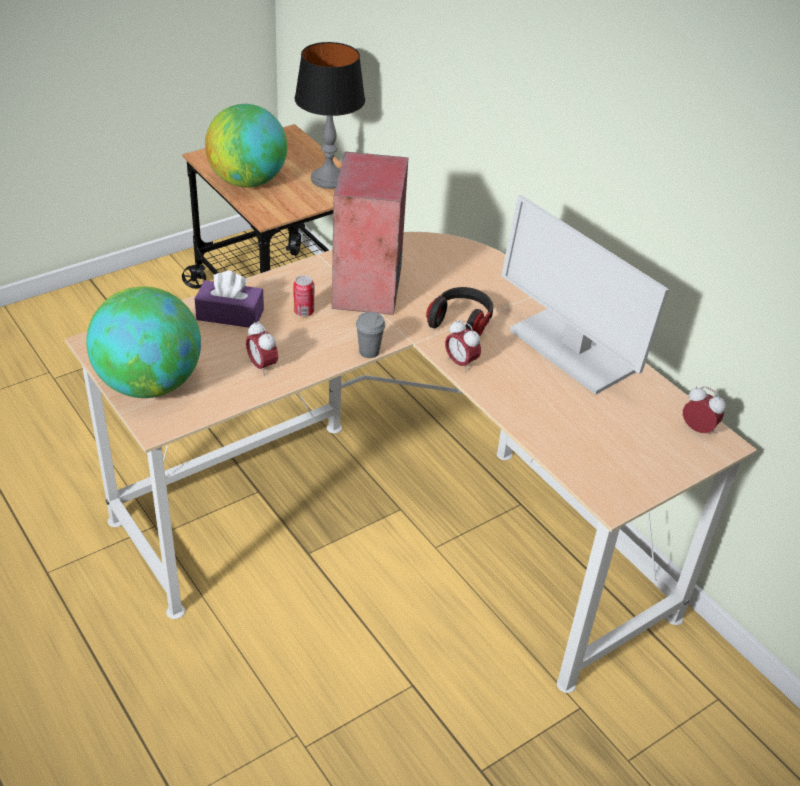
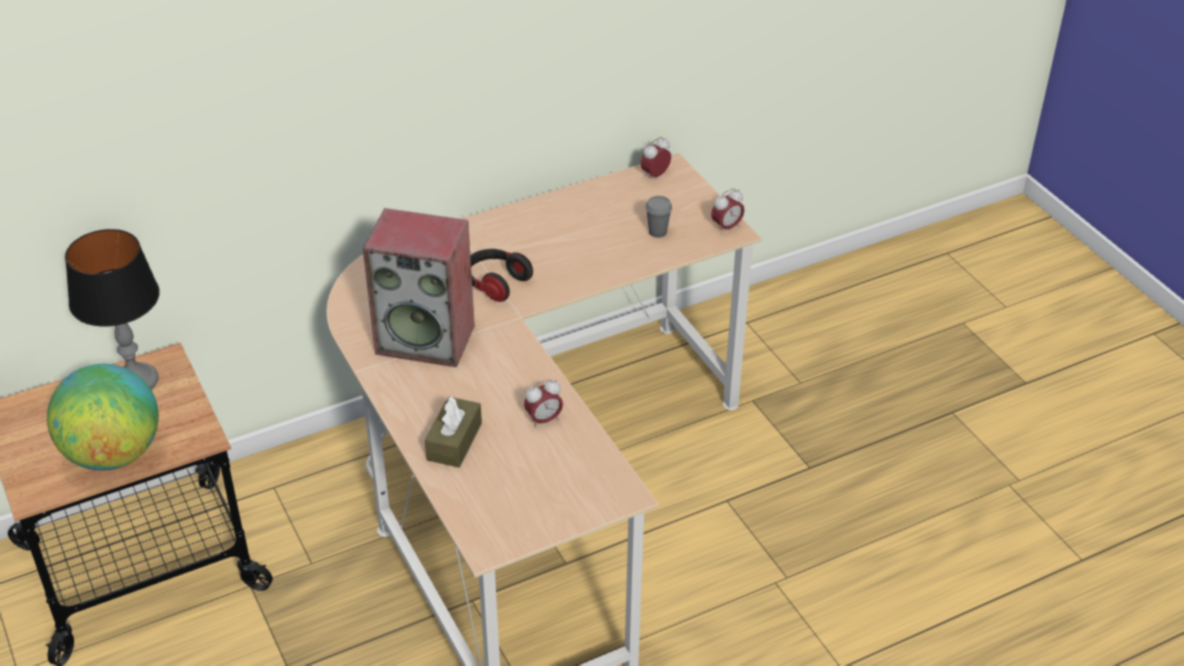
camera: 80 degrees left, 0 degrees up
(149, 384) = (562, 502): globe -> none
(230, 315) = (454, 441): purple tissue box -> brown tissue box
(304, 312) = (459, 387): can -> none
(369, 352) = (531, 346): grey cup -> grey cup (657, 232)
(460, 363) = (556, 290): alarm clock -> alarm clock (726, 227)
(570, 350) = (546, 224): monitor -> none

